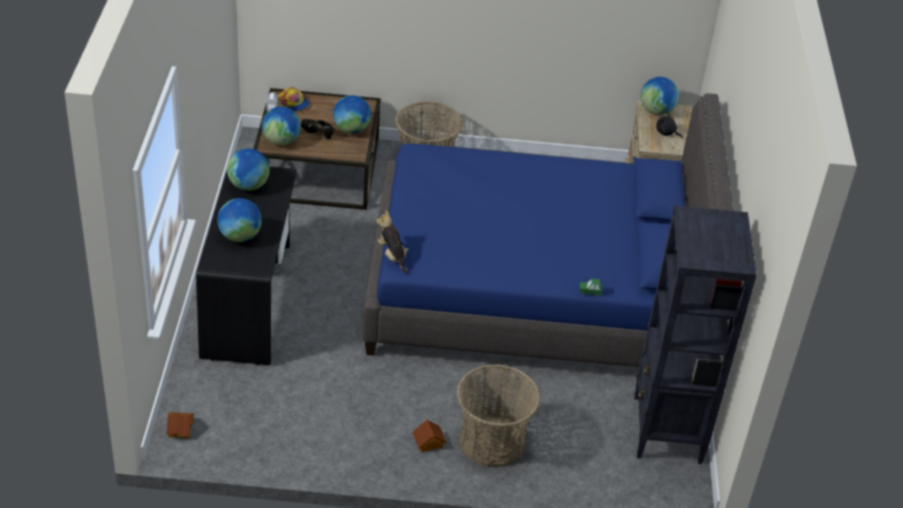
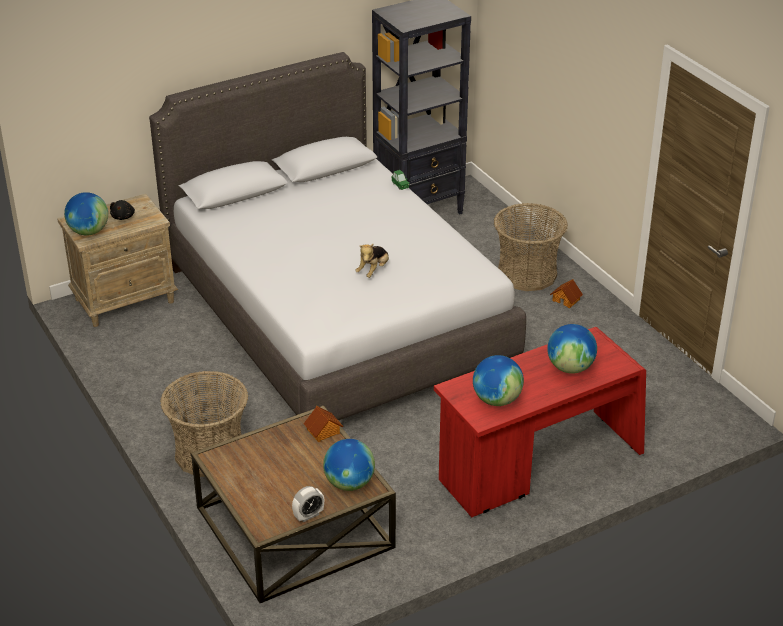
camera: 120 degrees left, 5 degrees down
(180, 428) = (720, 423): toy house -> toy house (323, 431)
(250, 300) = (538, 466): black desk -> red desk
(294, 102) = (266, 512): cap -> none
(317, 133) = (307, 465): black shoe -> none
(351, 129) = (274, 445): globe -> none
(392, 256) = (479, 284): plush toy -> plush toy (373, 270)
(532, 292) = (336, 316): blue bed -> grey bed

